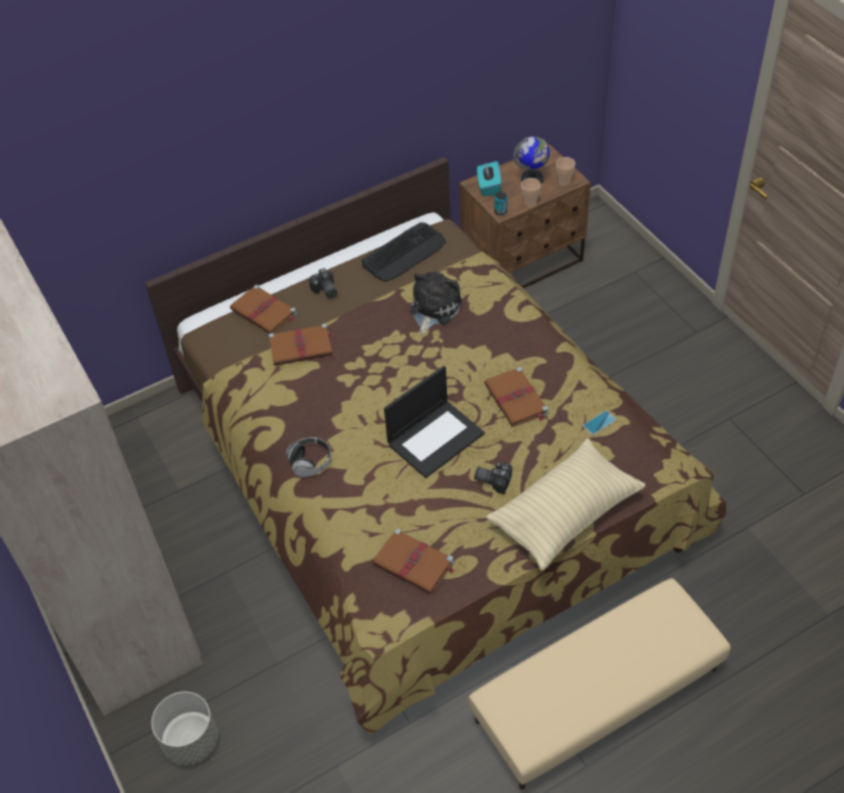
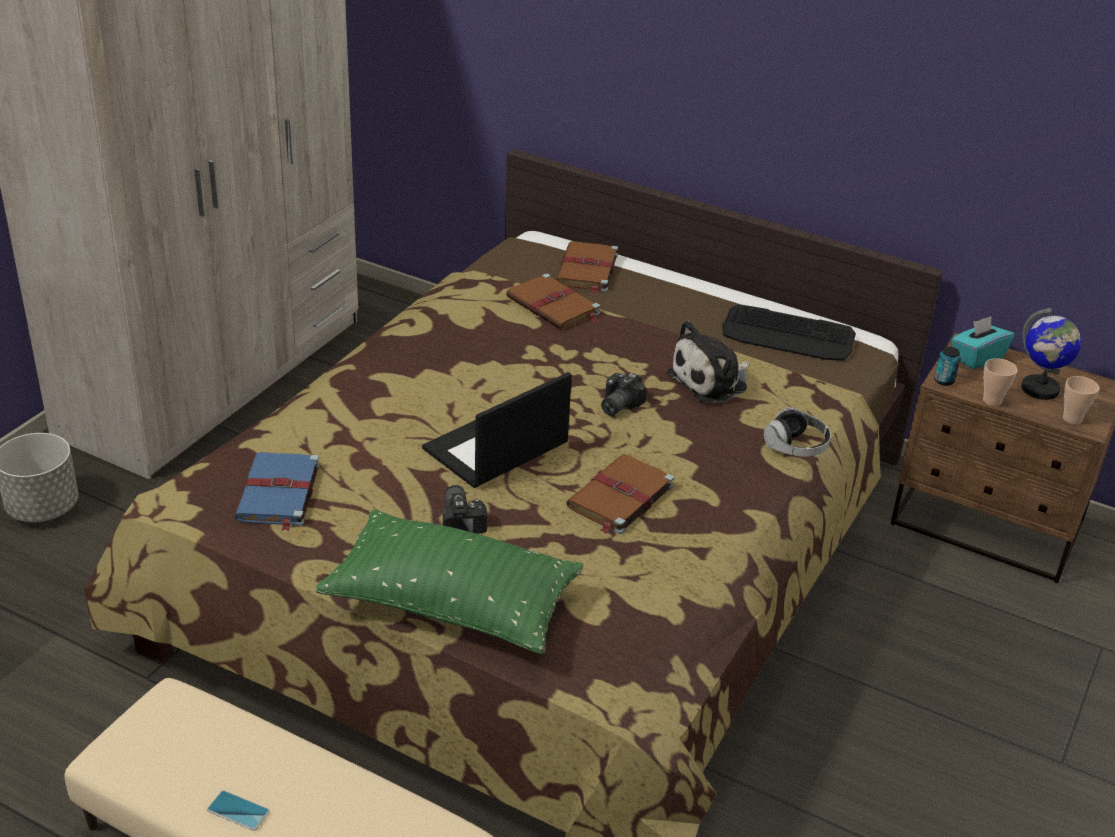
camera: 55 degrees right, 15 degrees down
(310, 462) = (382, 367): headphones -> headphones (796, 447)
(324, 291) = (662, 299): camera -> camera (616, 405)
(414, 564) = (278, 493): brown book -> blue book
(433, 309) = (711, 381): plush toy -> plush toy turned 150 degrees clockwise
(435, 438) = (495, 448): laptop -> laptop turned 120 degrees clockwise
(565, 514) = (452, 604): beige pillow -> green pillow
(599, 423) = (647, 590): phone -> phone (238, 811)

